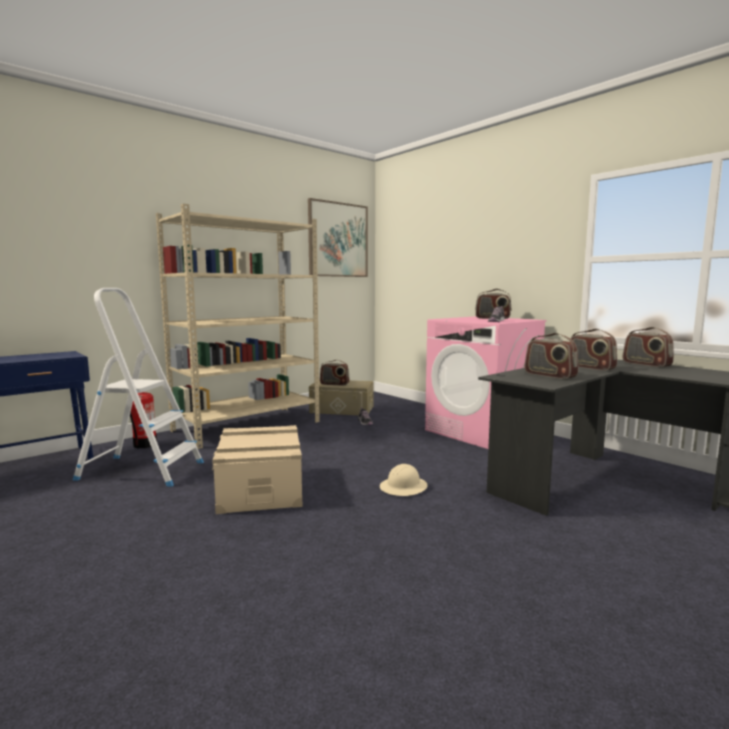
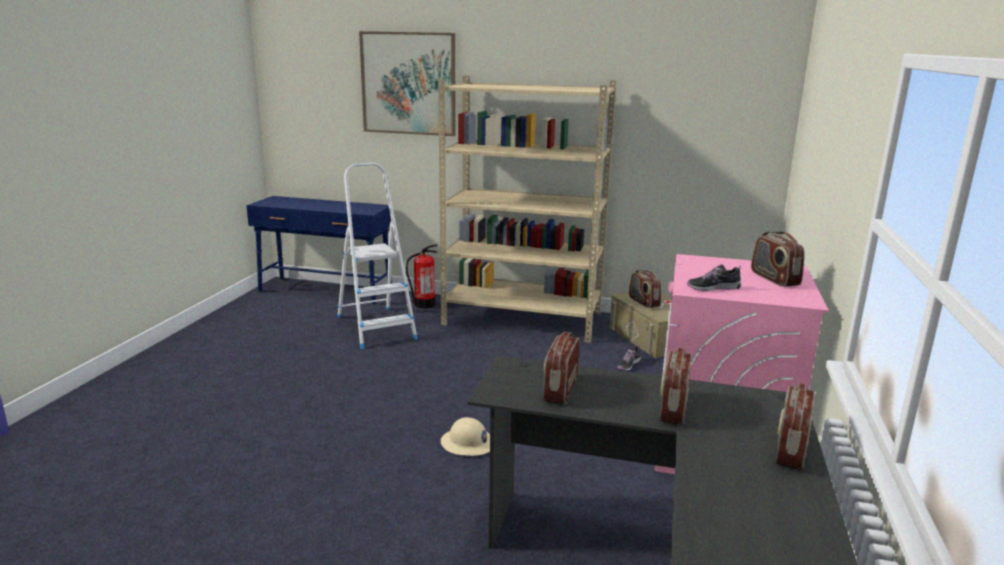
camera: 55 degrees right, 10 degrees up
(261, 489) = (392, 381): beige storage box -> none
(338, 240) = (720, 95): picture -> picture (408, 83)

